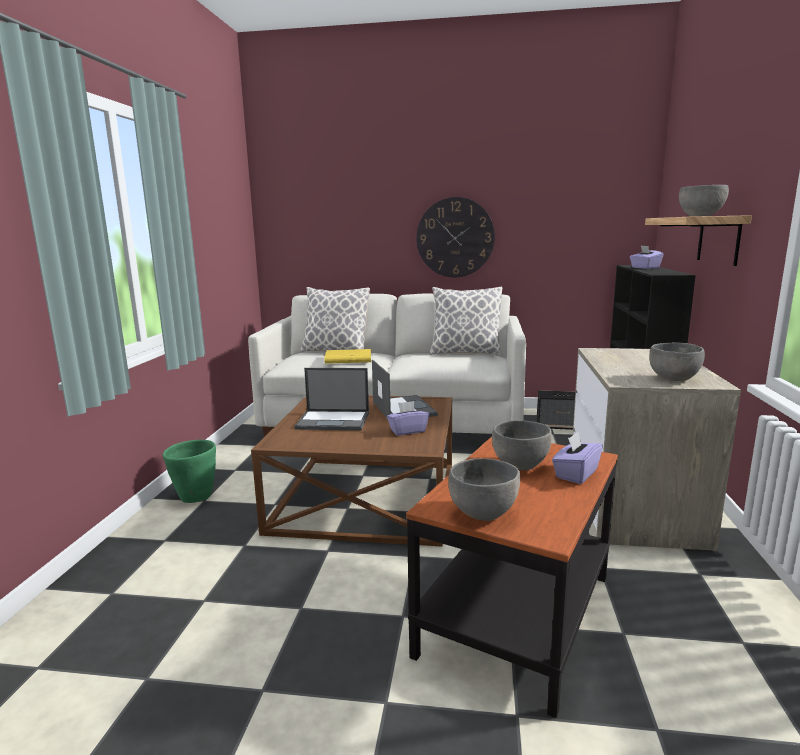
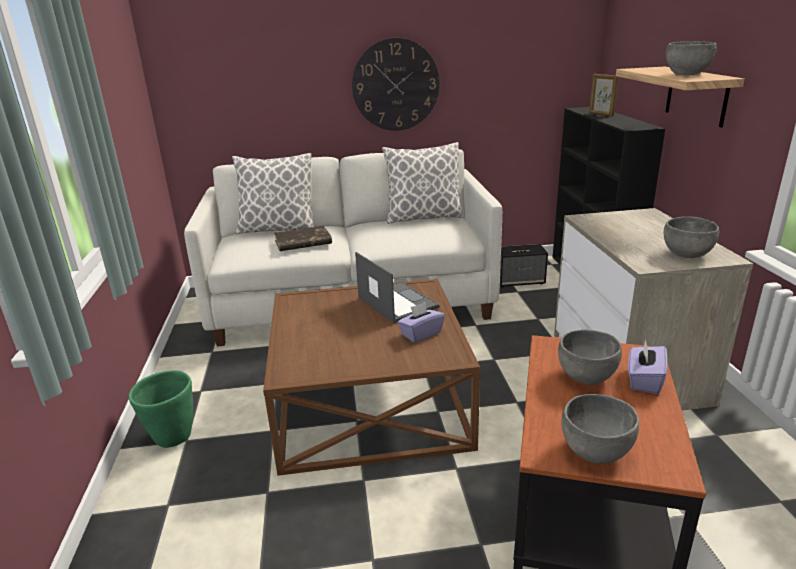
camera: 15 degrees left, 10 degrees up
(334, 420) = (331, 330): laptop -> none
(347, 360) = (302, 242): yellow book -> brown book
(644, 268) = (600, 115): purple tissue box -> picture frame

